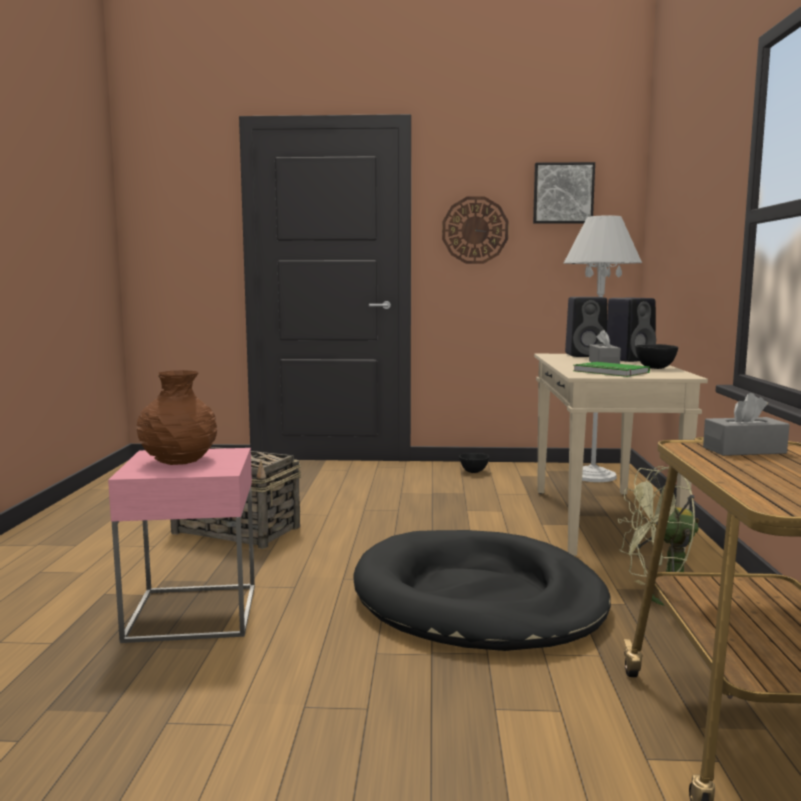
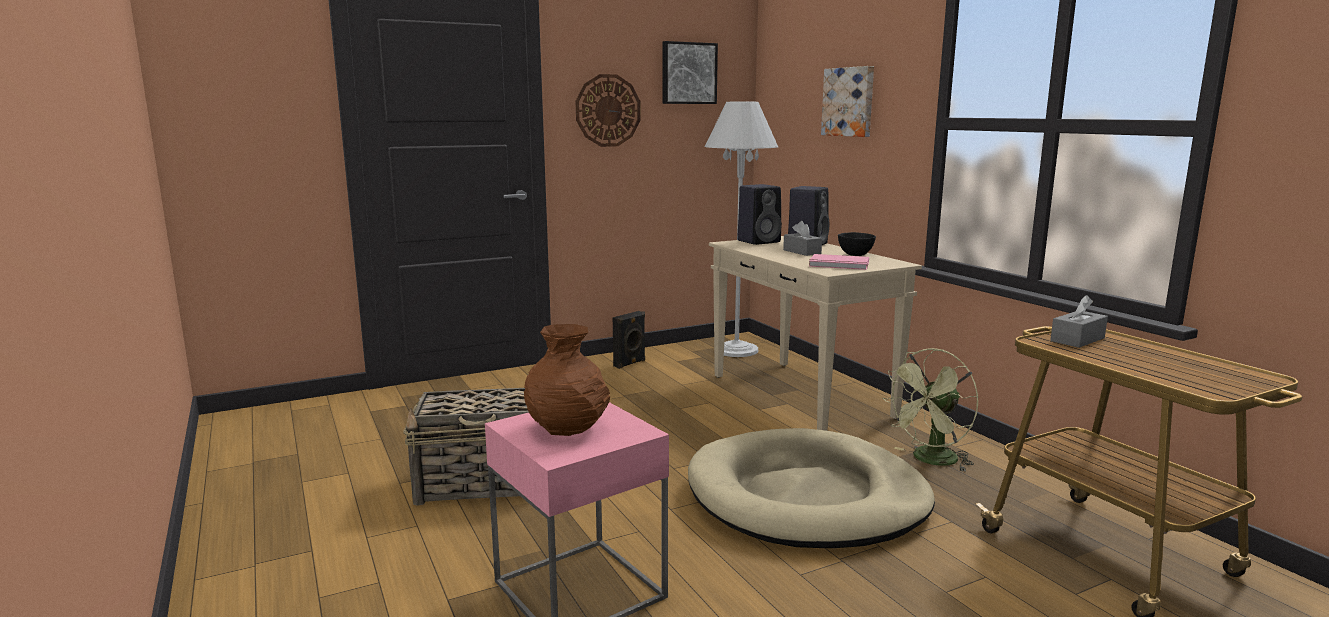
camera: 30 degrees left, 5 degrees up
(474, 471) = (630, 363): black bowl -> black speaker
(477, 599) = (807, 497): black dog bed -> beige dog bed
(610, 372) = (839, 265): green book -> pink book
(694, 207) = (849, 102): none -> picture

